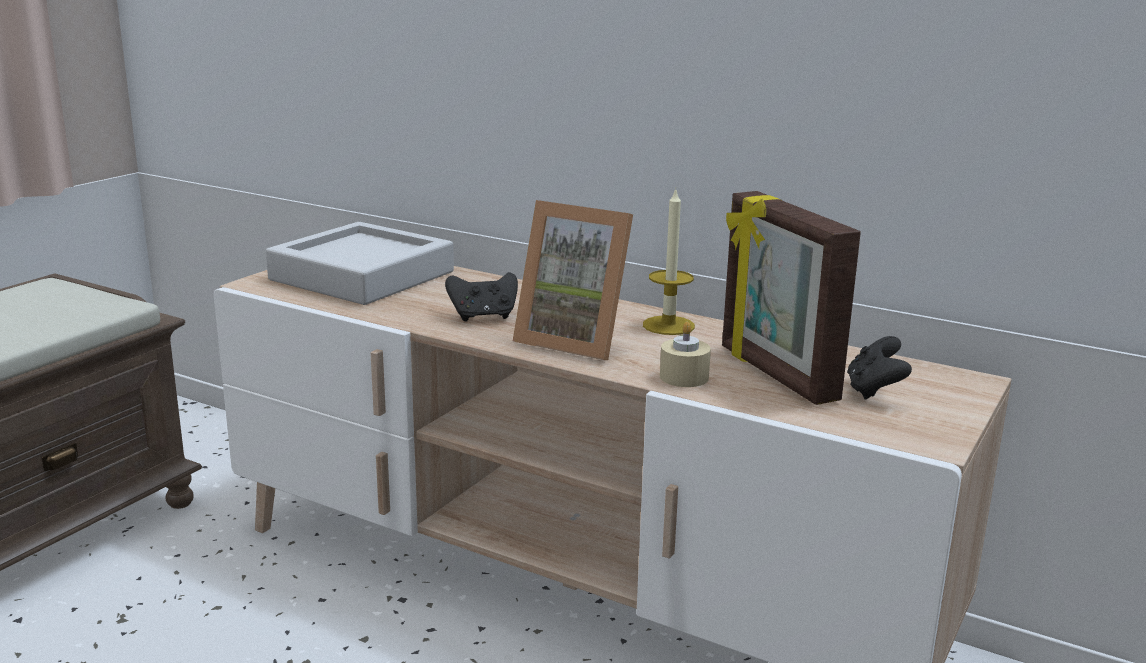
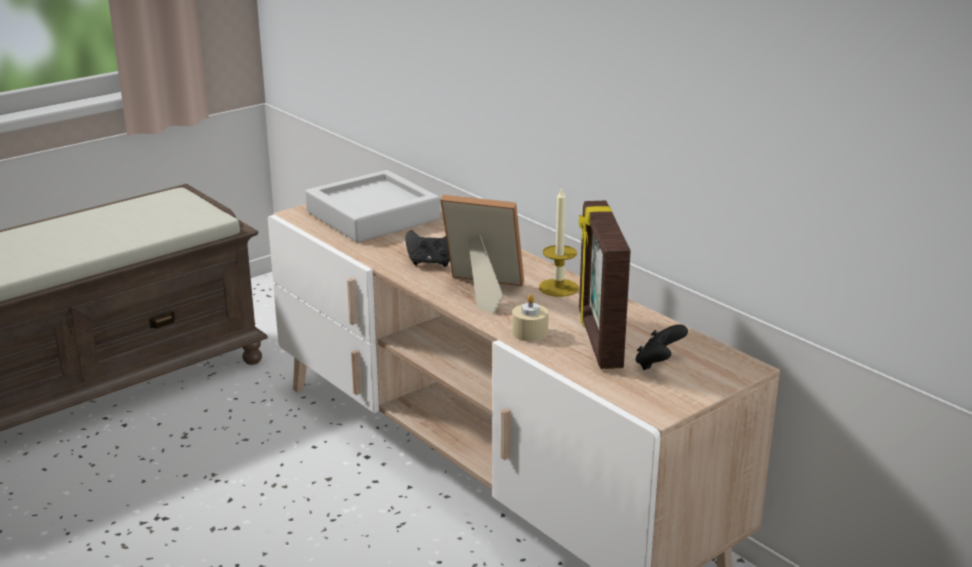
camera: 20 degrees right, 5 degrees up
(576, 340) = (480, 291): picture frame -> picture frame turned 150 degrees clockwise

